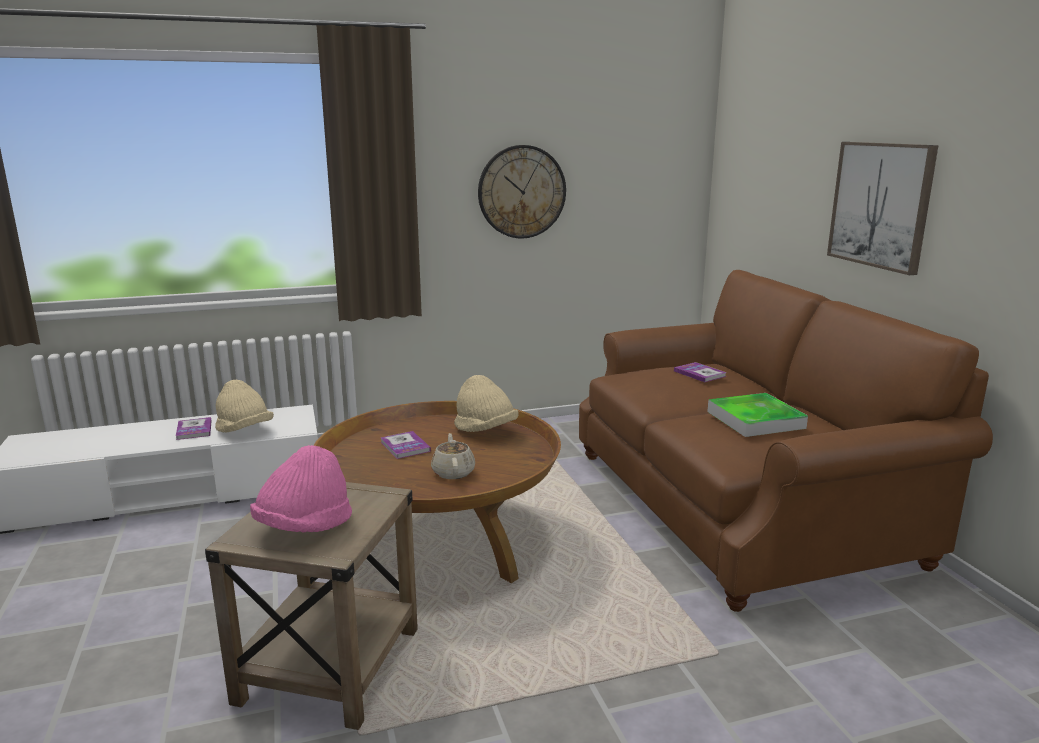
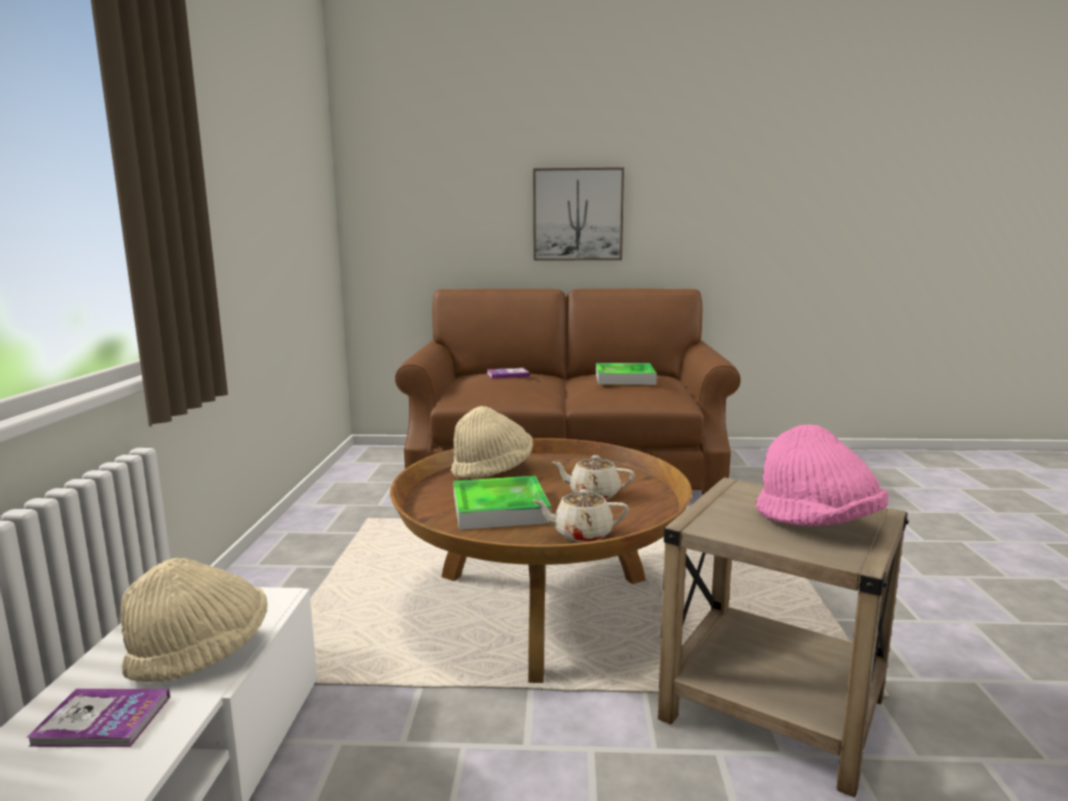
camera: 70 degrees left, 5 degrees down
(363, 477) = (581, 534): none -> beige teapot
(405, 446) = (500, 509): book -> tray
(521, 192) = (250, 216): wall clock -> none

